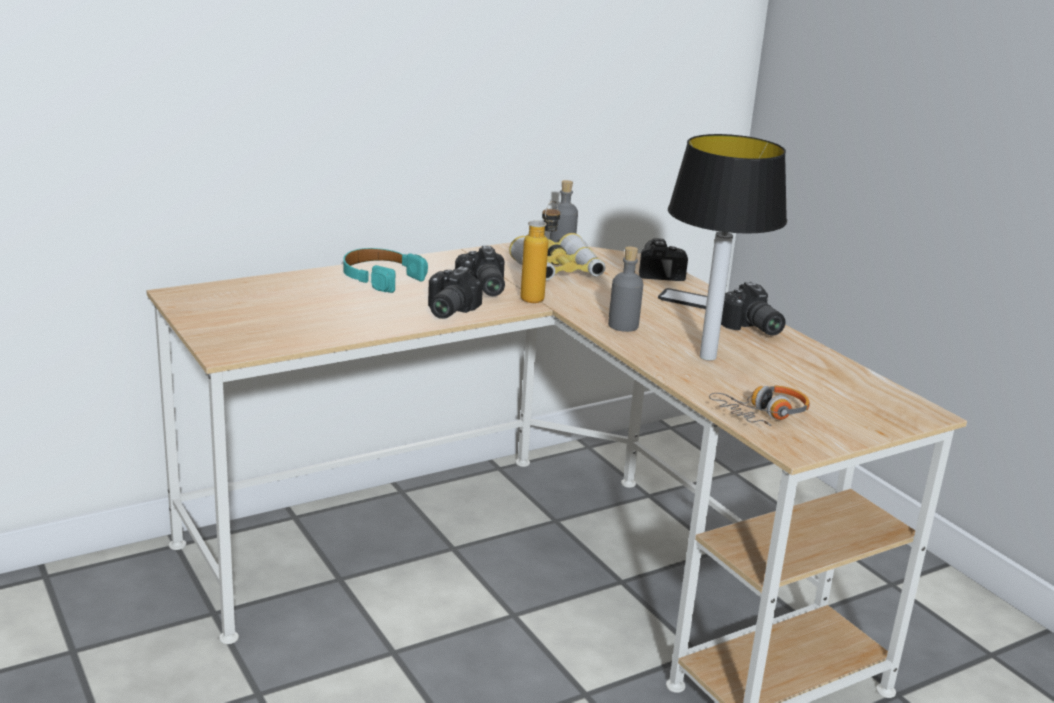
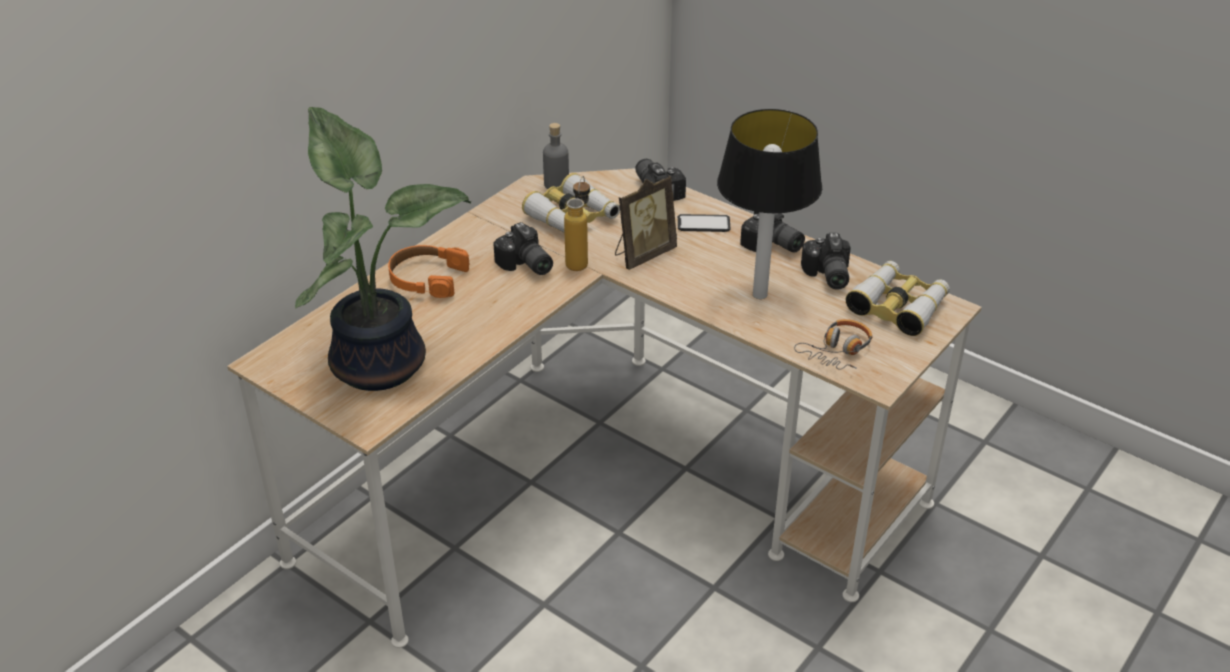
camera: 20 degrees left, 15 degrees up
(283, 316) = (381, 361): none -> potted plant
(380, 278) = (427, 278): turquoise headphones -> orange headphones
(446, 310) = (515, 305): camera -> camera (826, 275)
(606, 306) = (643, 254): none -> picture frame
(623, 325) = (672, 276): grey bottle -> none
(862, 398) = (898, 306): none -> binoculars

